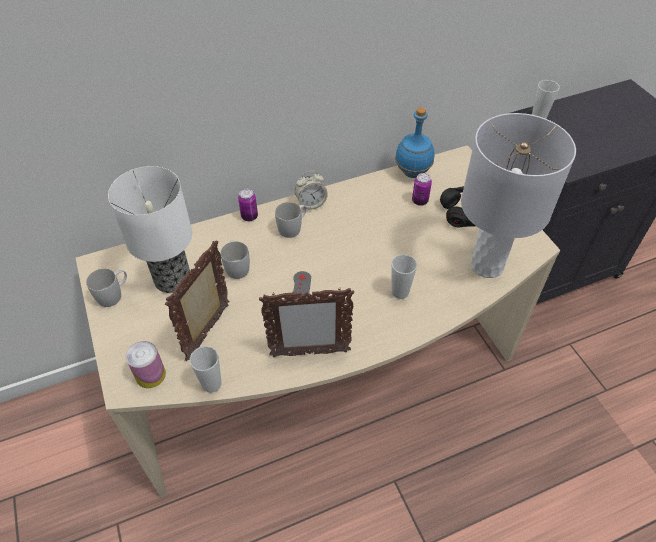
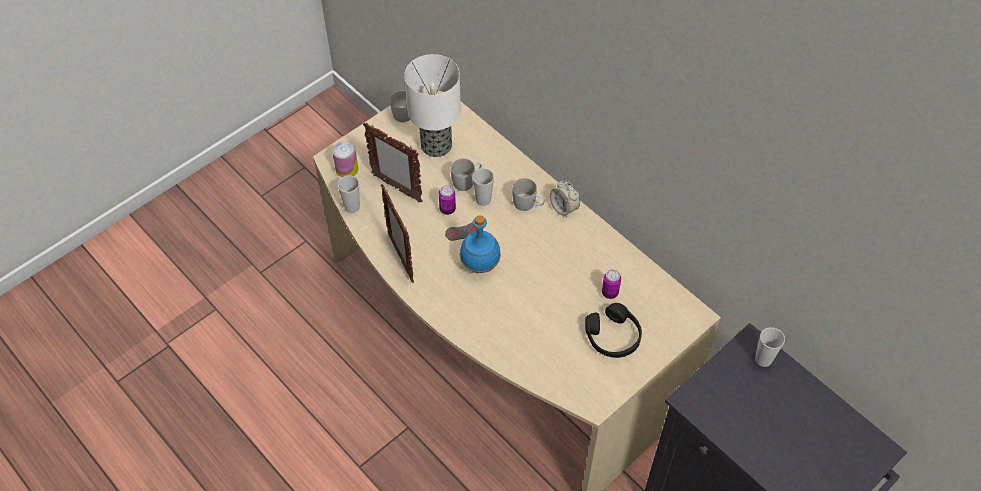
camera: 70 degrees right, 5 degrees up
(209, 331) = (396, 188): picture frame -> picture frame turned 150 degrees counterclockwise
(249, 216) = (526, 169): can -> can (447, 209)
(400, 292) = (487, 303): cup -> cup (483, 200)
(413, 173) = (648, 278): blue bottle -> blue bottle (480, 266)
(486, 265) = (549, 364): grey table lamp -> none

